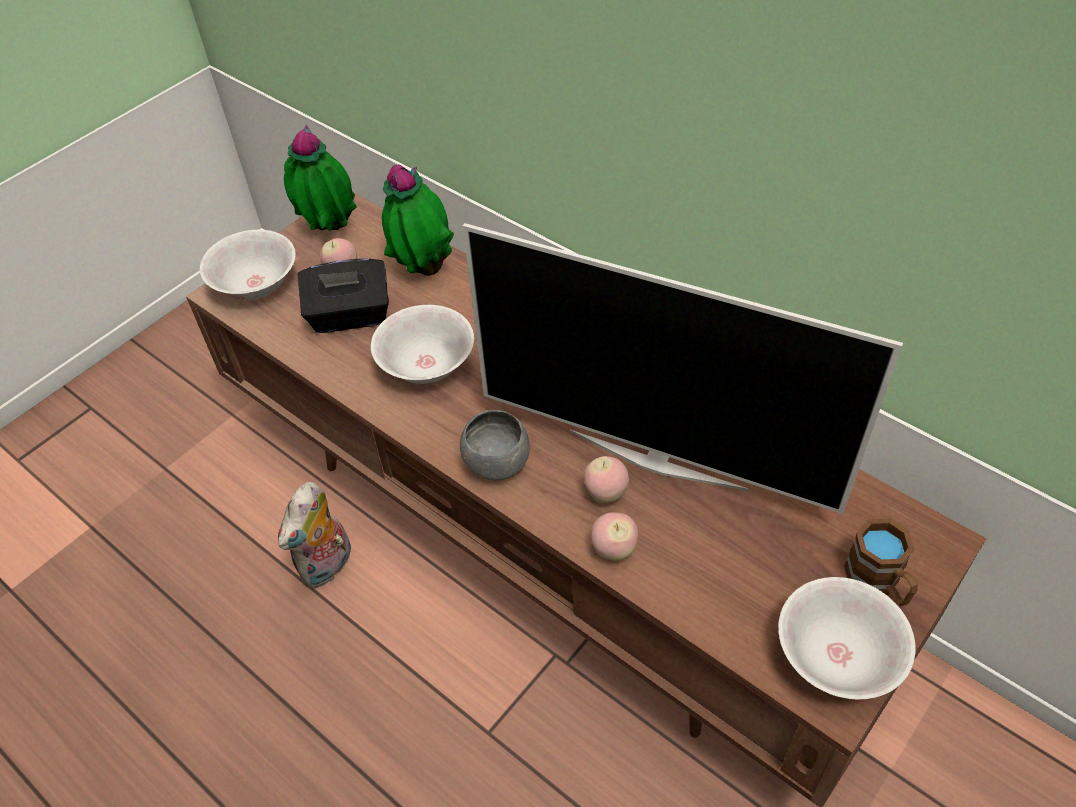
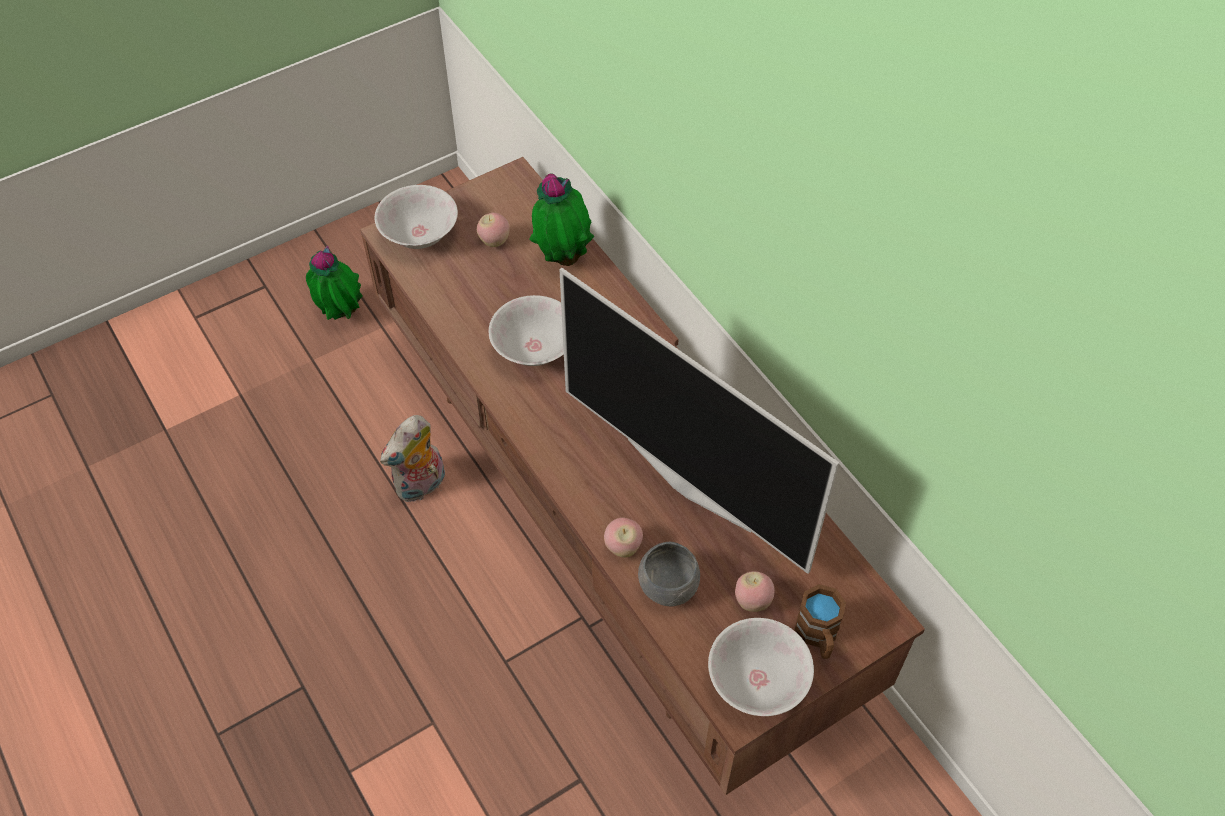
camera: 15 degrees right, 5 degrees up
(329, 231) = (496, 198): potted plant -> potted plant (340, 314)
(350, 316) = (487, 285): black tissue box -> none
(496, 463) = (559, 449): grey bowl -> grey bowl (668, 586)
(605, 493) = (635, 500): apple -> apple (752, 601)

